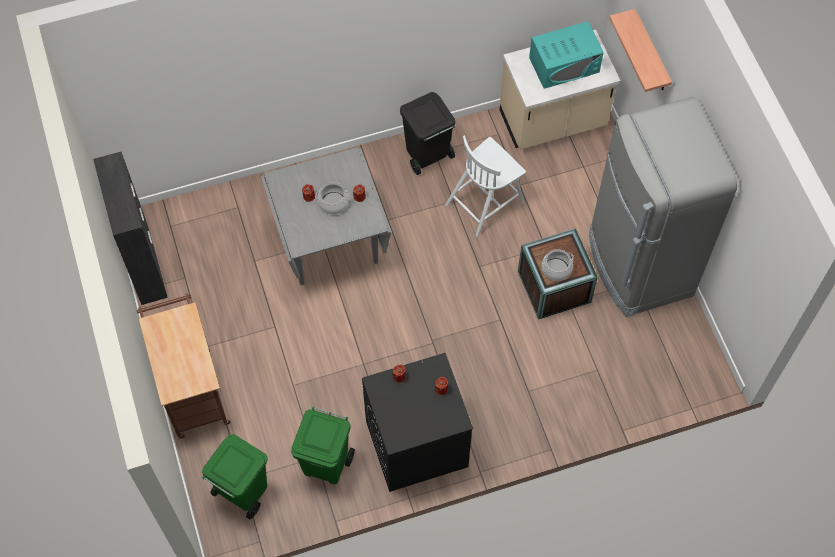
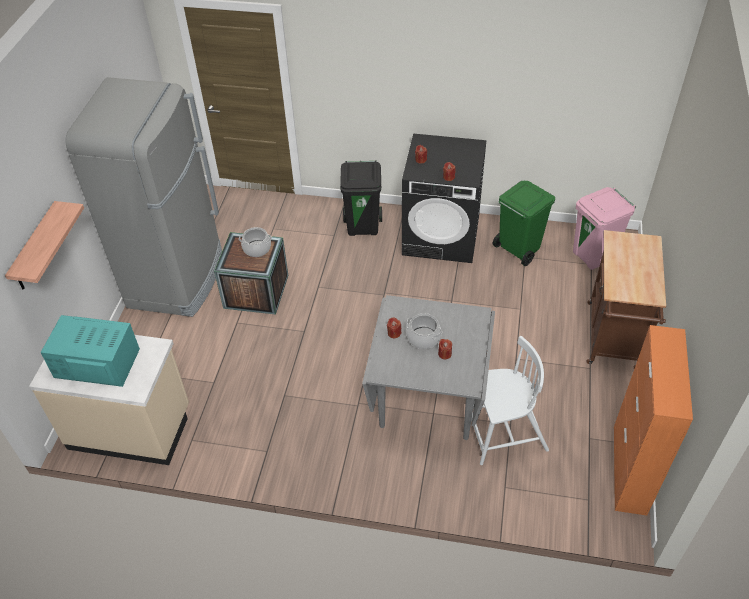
camera: 150 degrees left, 15 degrees down
(145, 264) = (629, 470): black cabinet -> orange cabinet
(242, 492) = (594, 257): green trash can -> pink trash can
(427, 155) = (276, 451): black trash can -> black trash can (363, 226)
(485, 202) = (256, 381): white chair -> white chair (504, 435)

